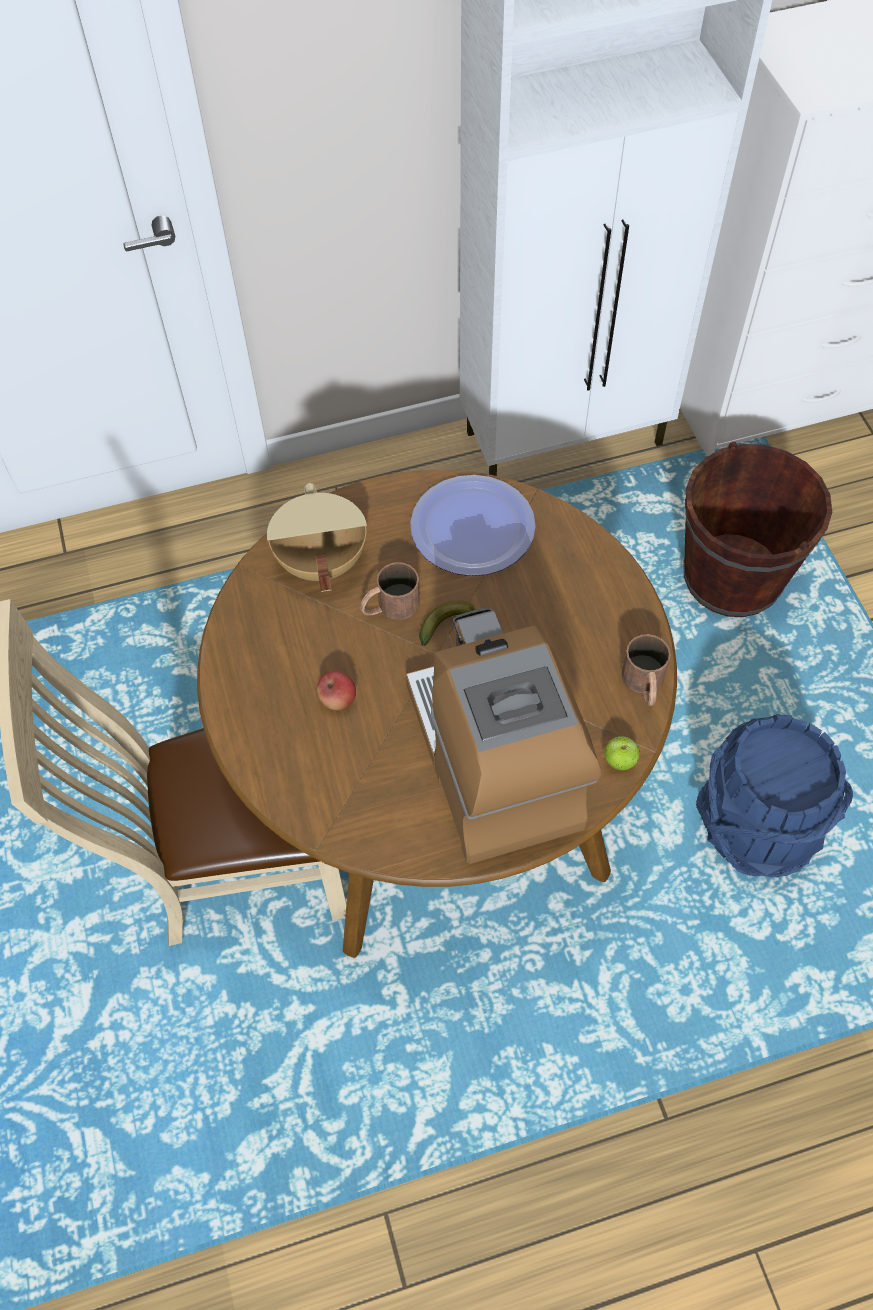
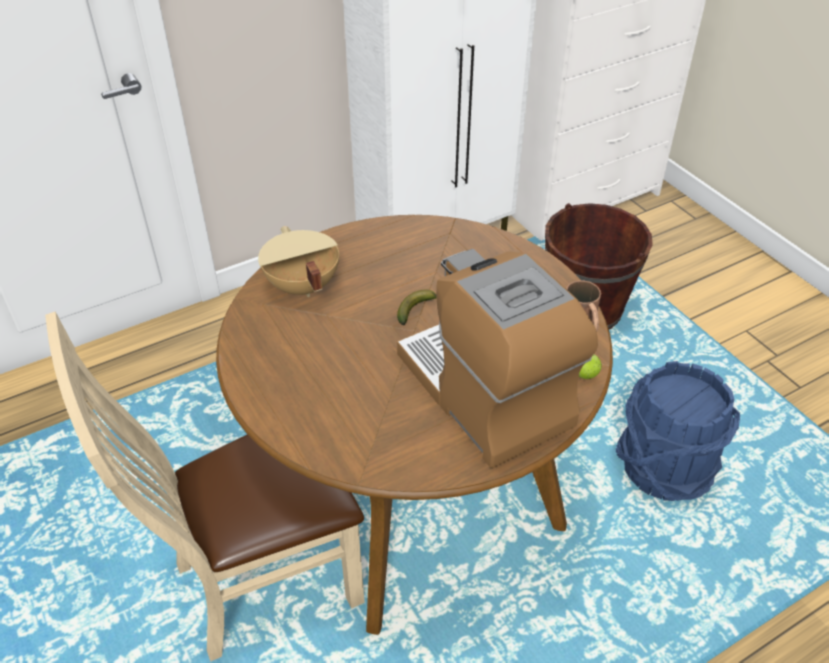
camera: 15 degrees left, 15 degrees down
(338, 700) = (344, 374): apple -> none
(389, 606) = (366, 306): brown mug -> none
(472, 528) = (414, 247): plate -> none

